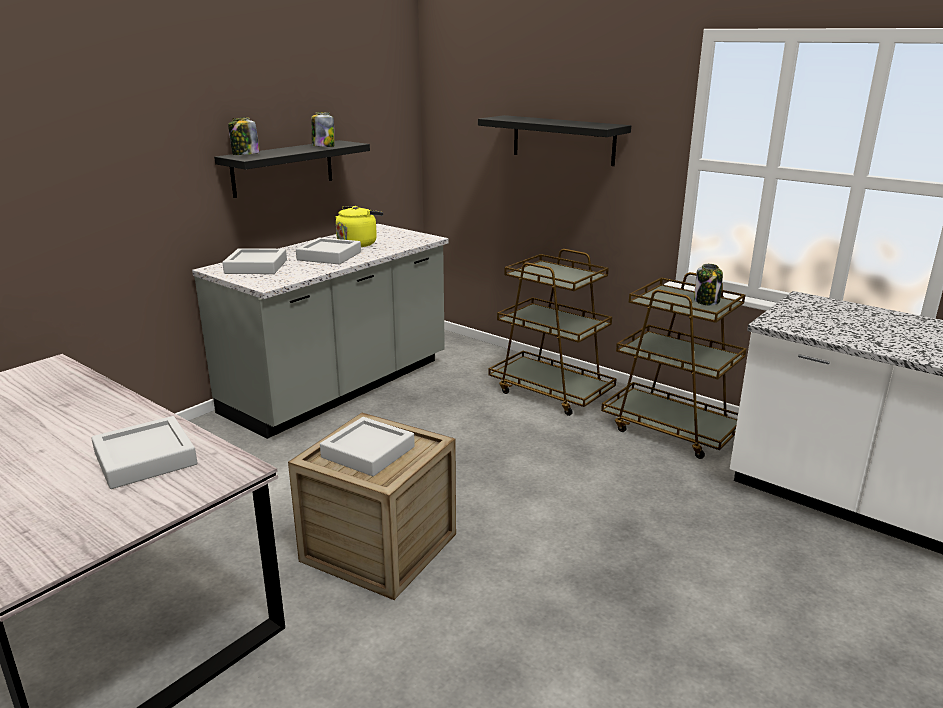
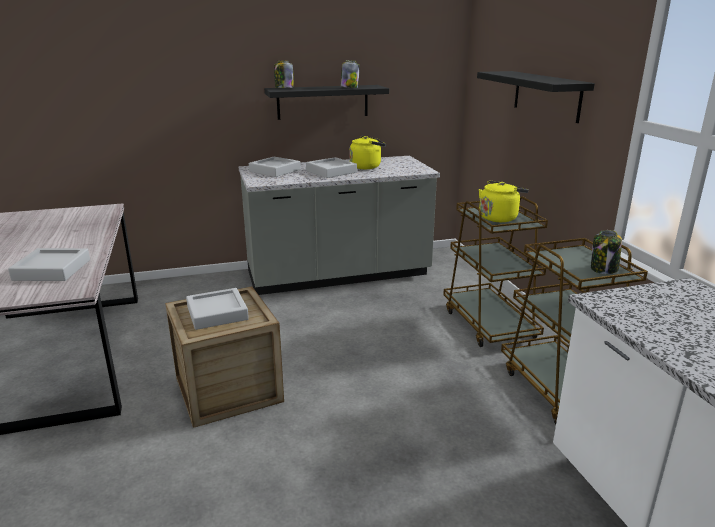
camera: 35 degrees right, 0 degrees up
(556, 274) = (499, 217): none -> yellow kettle

